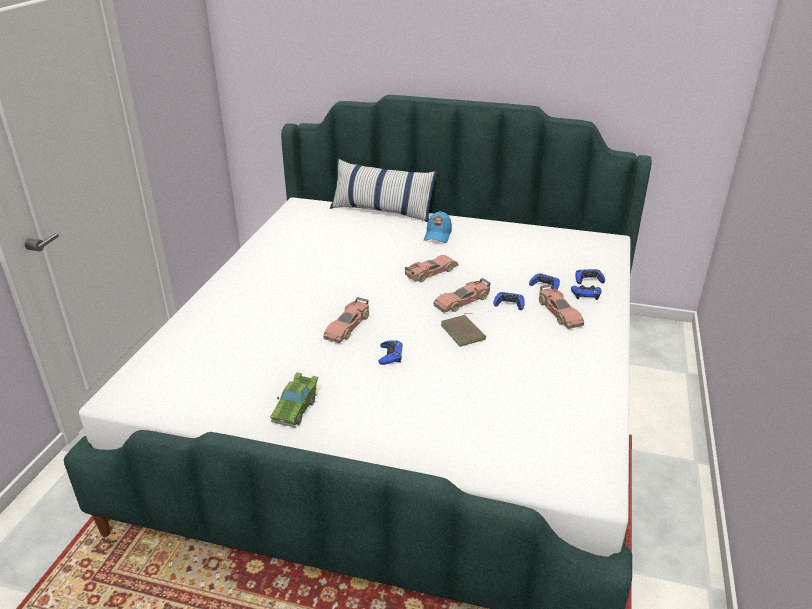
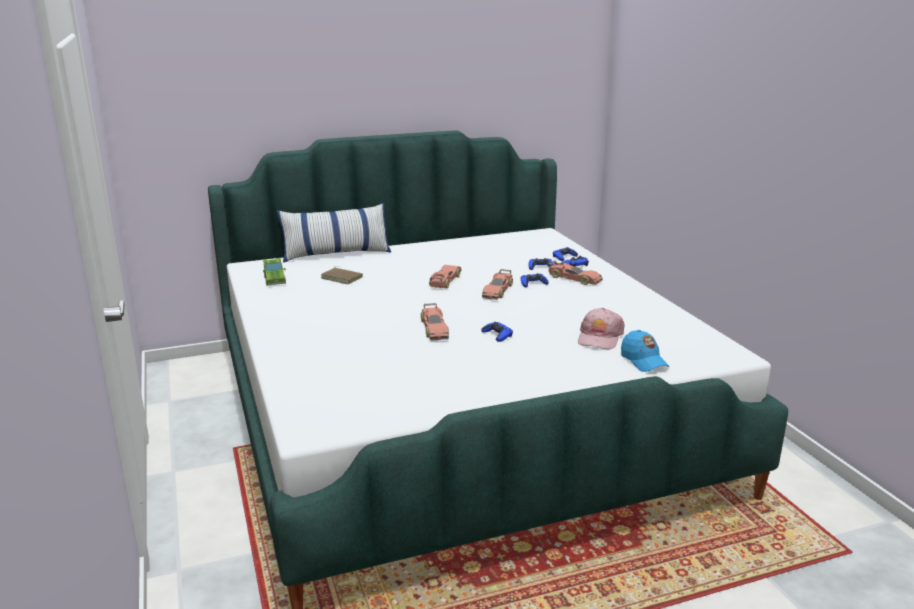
camera: 35 degrees left, 10 degrees down
(296, 408) = (479, 386): green toy car -> green toy car (274, 279)
(438, 235) = (411, 258): blue cap -> blue cap (643, 361)
(464, 332) = (528, 307): brown book -> brown book (342, 277)
(481, 399) = (599, 337): none -> pink cap

